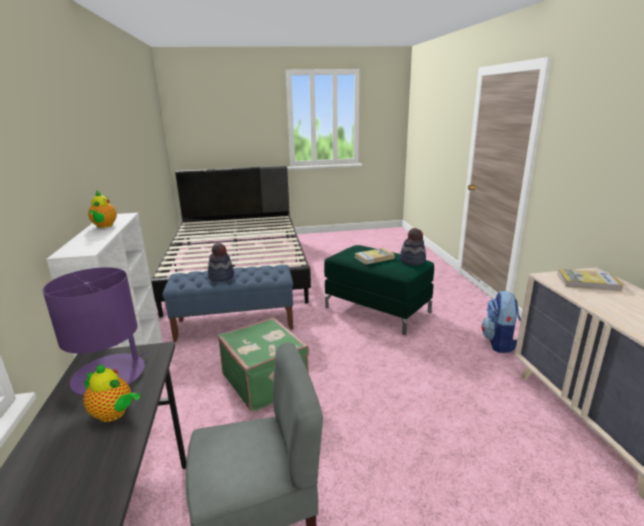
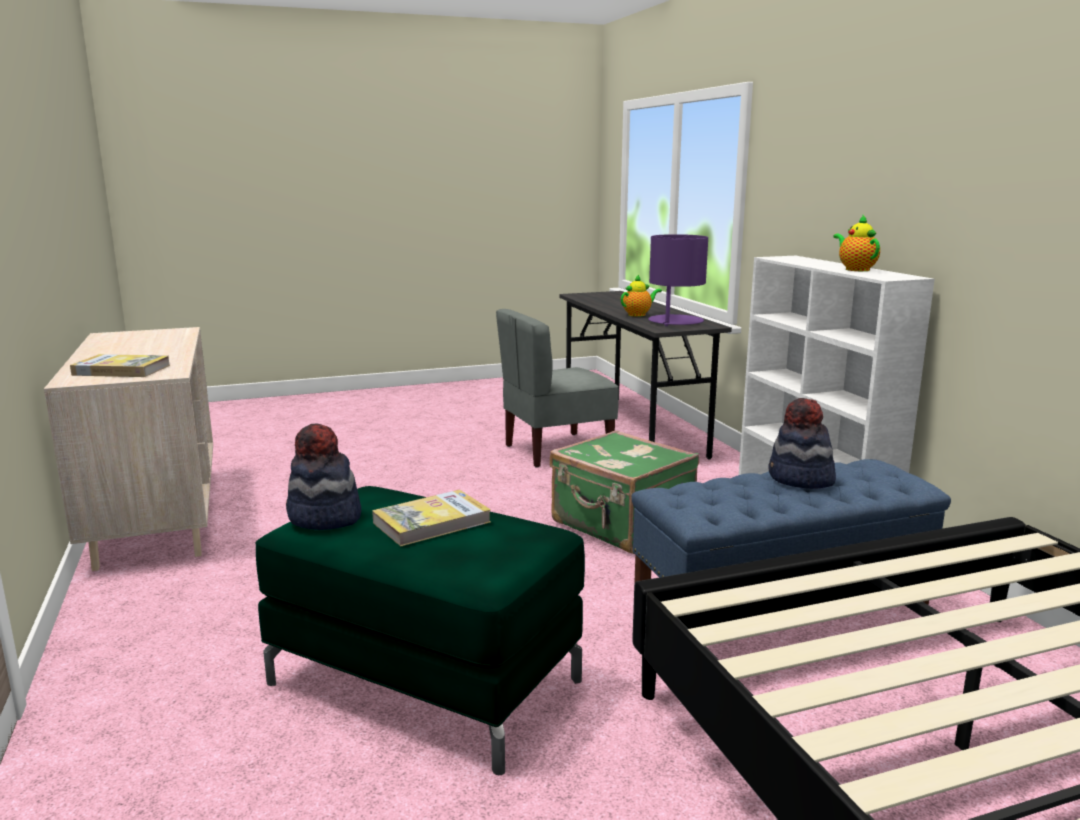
camera: 170 degrees right, 5 degrees down
(114, 414) = (638, 314): teapot -> teapot turned 135 degrees clockwise
(500, 343) = (167, 609): backpack -> none

